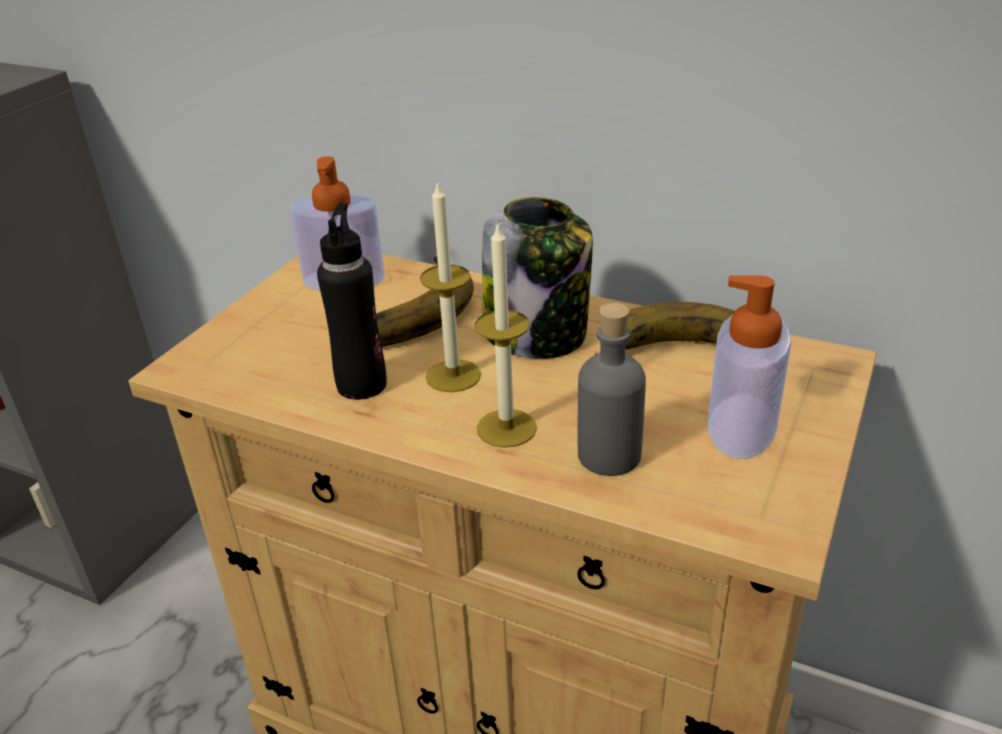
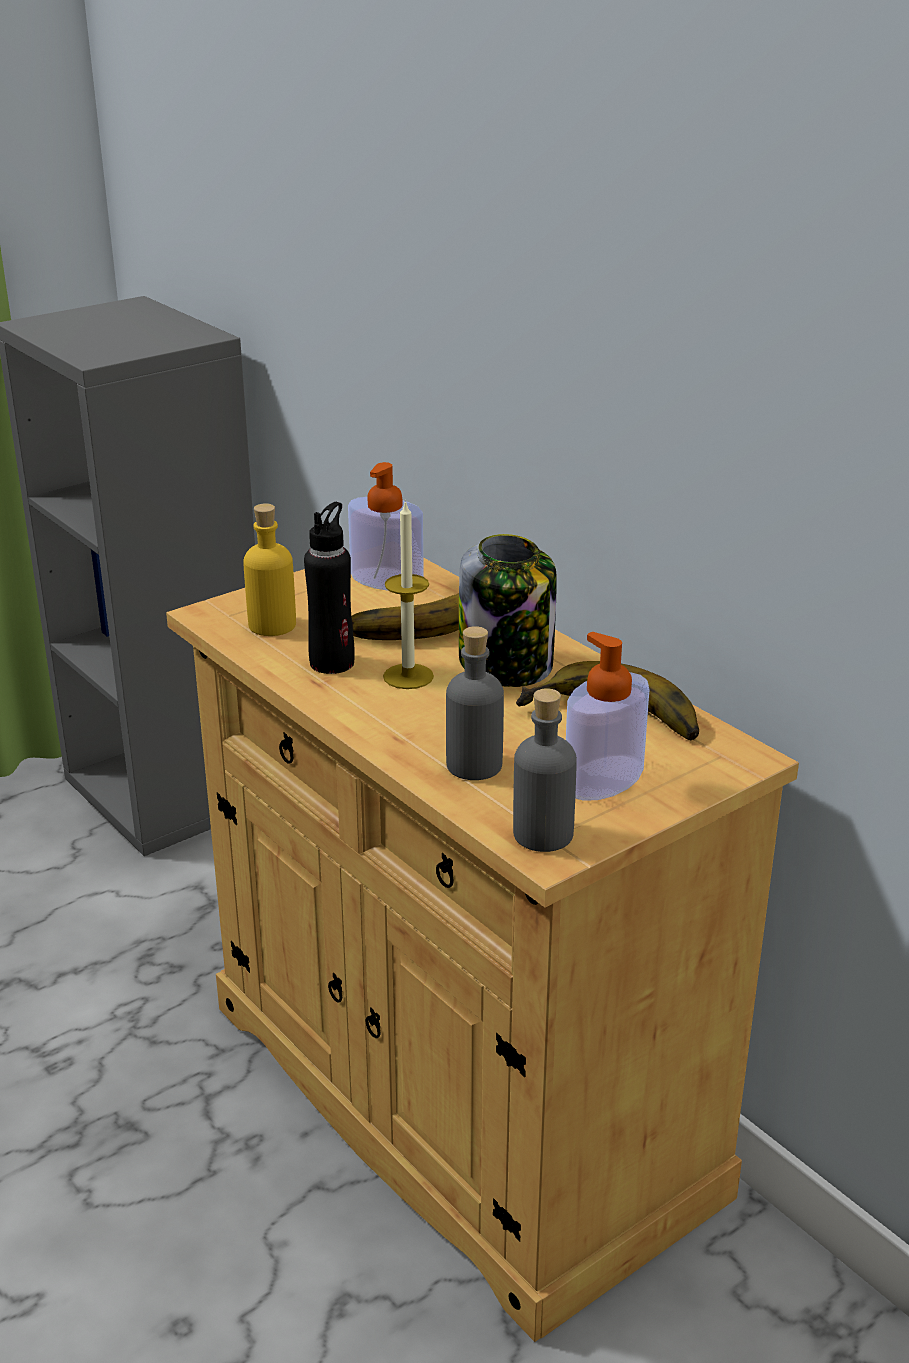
camera: 25 degrees right, 5 degrees down
(263, 361) = (272, 625): none -> yellow bottle
(506, 428) = (414, 724): candle -> none
(752, 514) = (543, 834): none -> grey bottle

